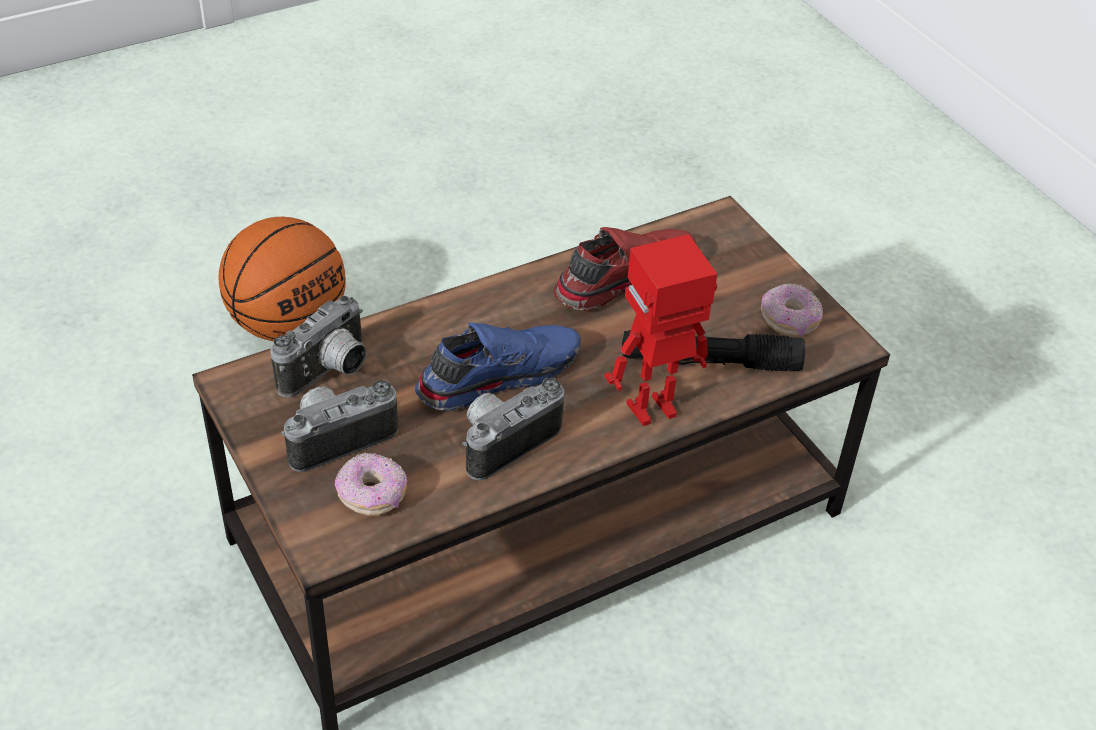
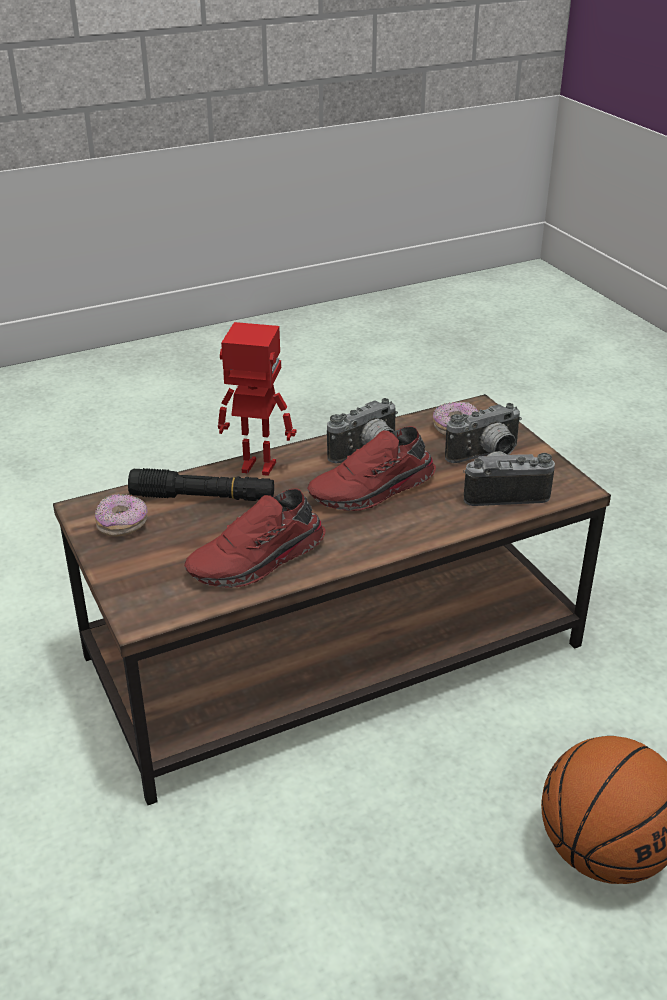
camera: 175 degrees left, 10 degrees down
(330, 372) = (504, 493): camera -> camera turned 45 degrees clockwise
(497, 374) = (373, 491): blue shoe -> red shoe
(653, 411) = (257, 468): toy robot -> toy robot turned 150 degrees counterclockwise

